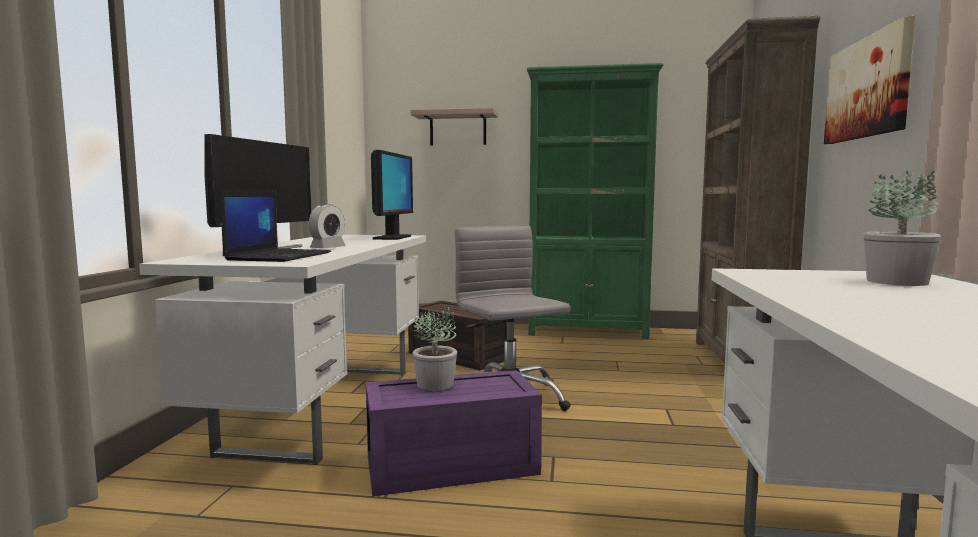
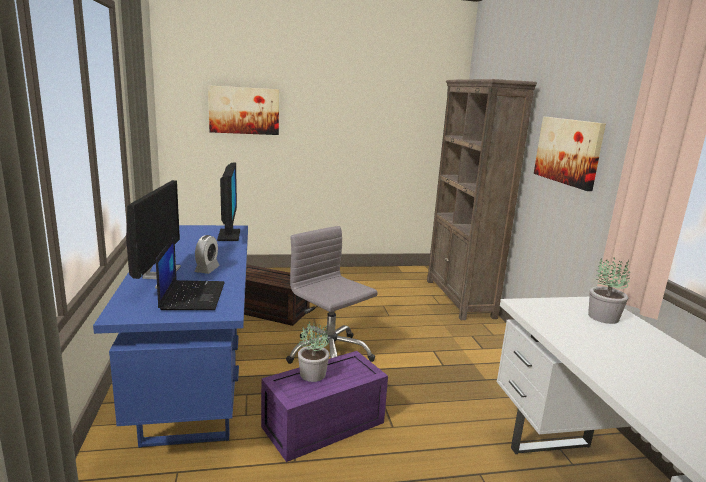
camera: 20 degrees left, 10 degrees up
(325, 406) = (195, 380): white desk -> blue desk
(458, 129) = (244, 110): shelf -> picture
(588, 331) = (350, 274): green bookcase -> none

